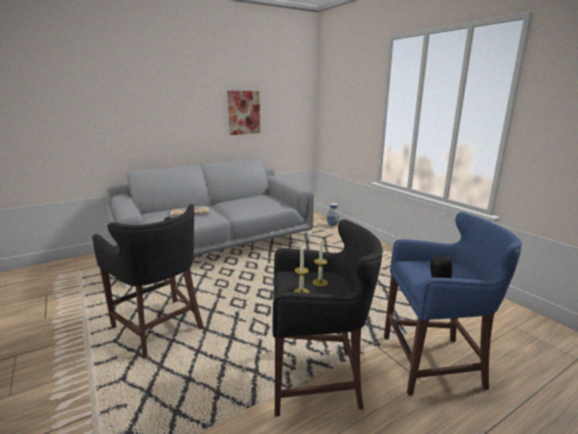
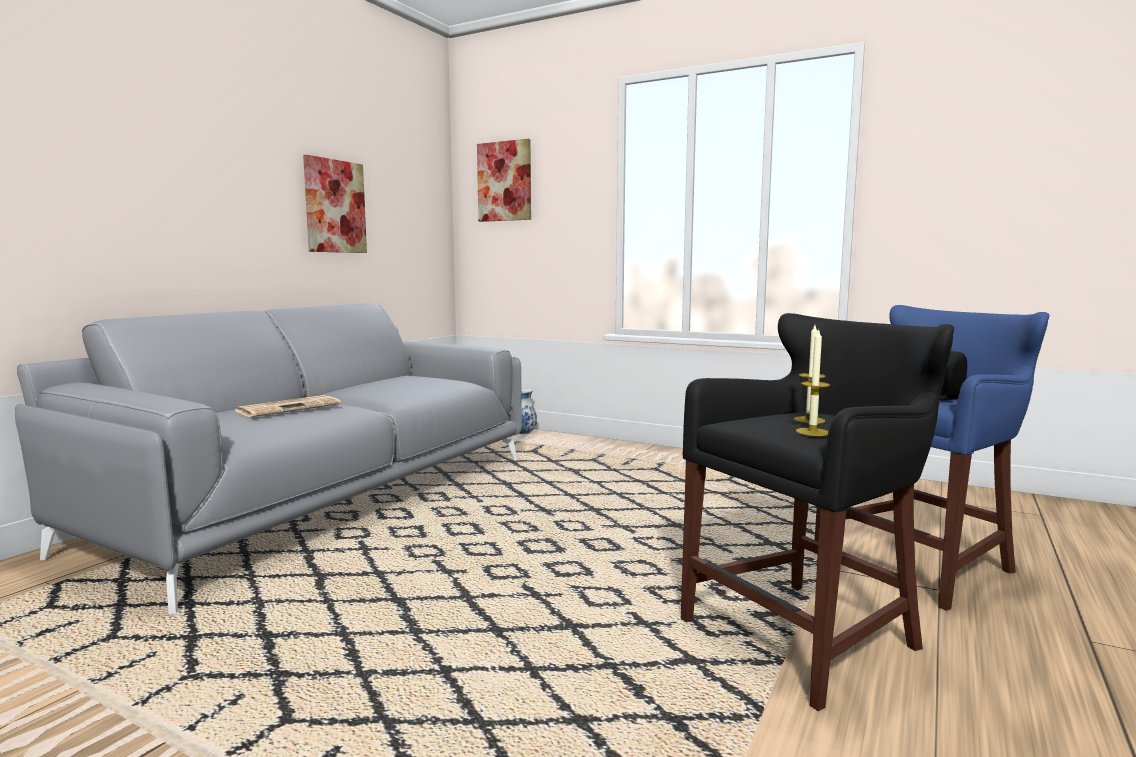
camera: 30 degrees left, 10 degrees down
(160, 328) = (382, 660): black stool -> none
(336, 93) = (504, 181): none -> picture

